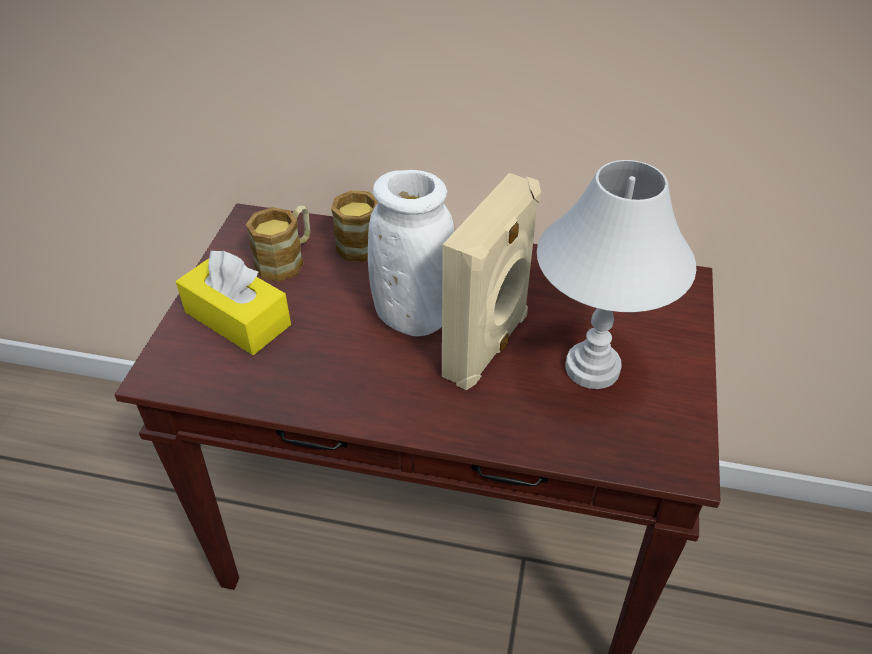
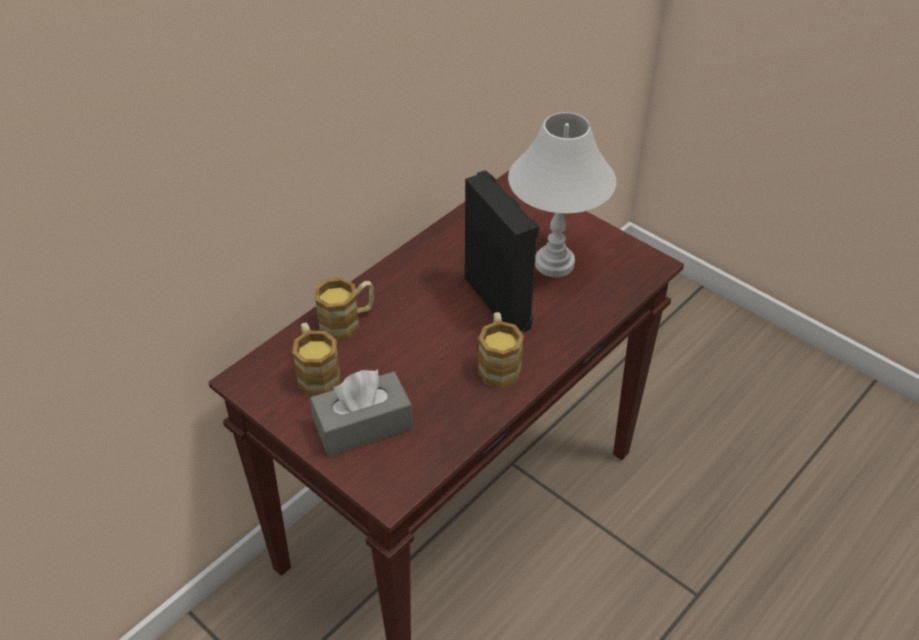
camera: 60 degrees left, 0 degrees up
(237, 318) = (363, 425): yellow tissue box -> grey tissue box
(391, 384) = (498, 363): none -> mug
(413, 316) = (441, 326): white vase -> none
(488, 346) = (500, 301): beige speaker -> black speaker

